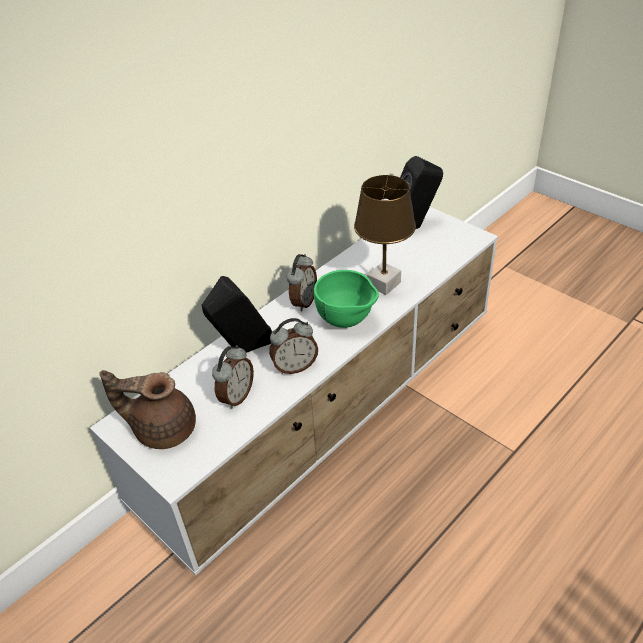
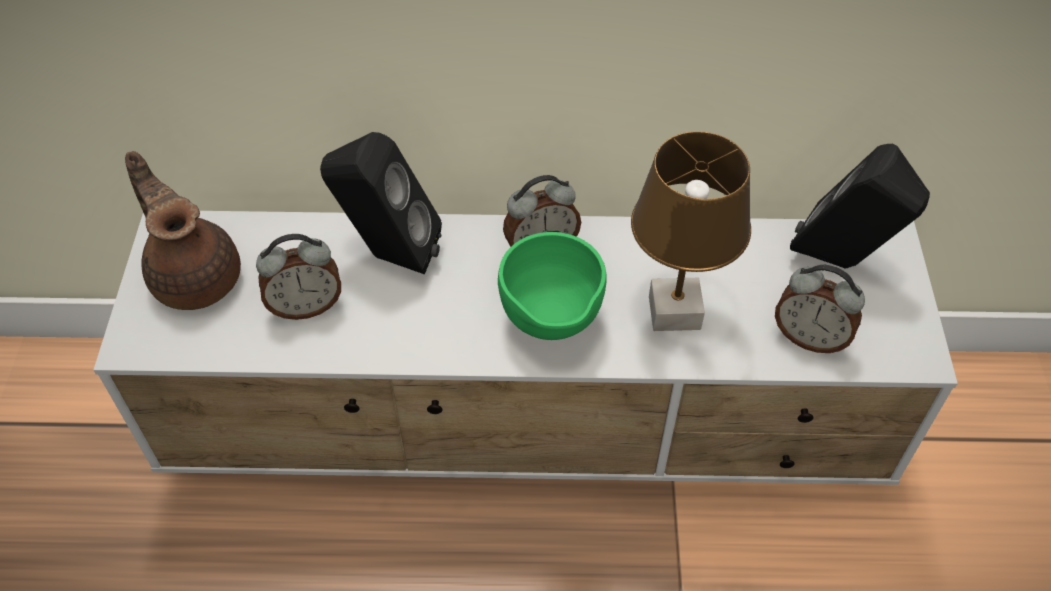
camera: 45 degrees right, 10 degrees up
(295, 366) = (412, 328): alarm clock -> alarm clock (809, 337)

